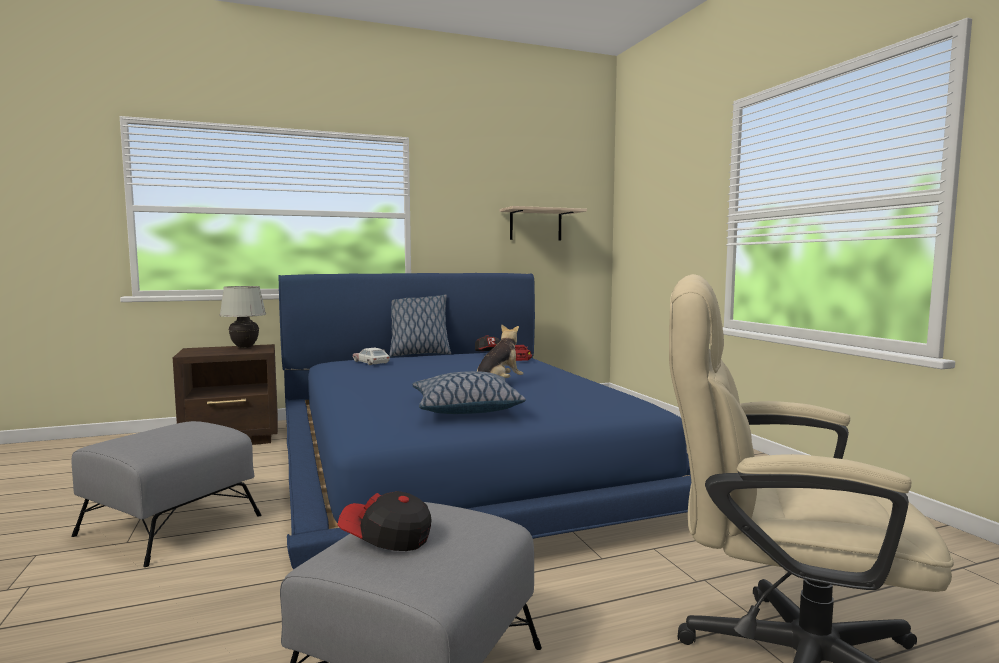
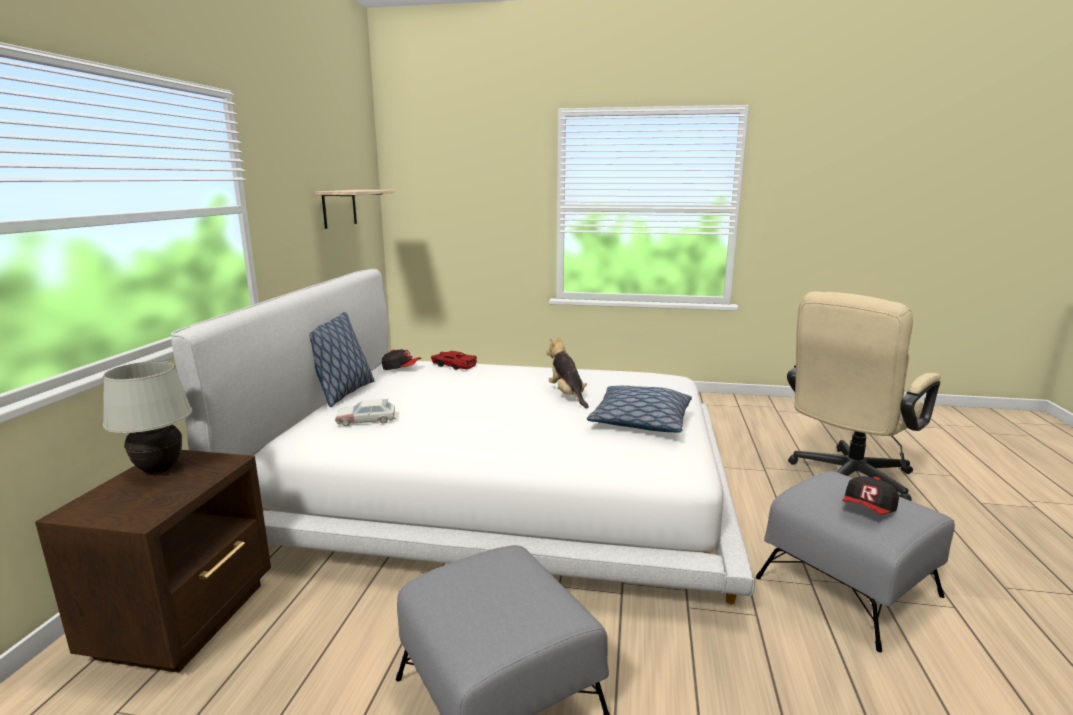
camera: 60 degrees left, 10 degrees up
(458, 465) = (501, 486): blue bed -> white bed

